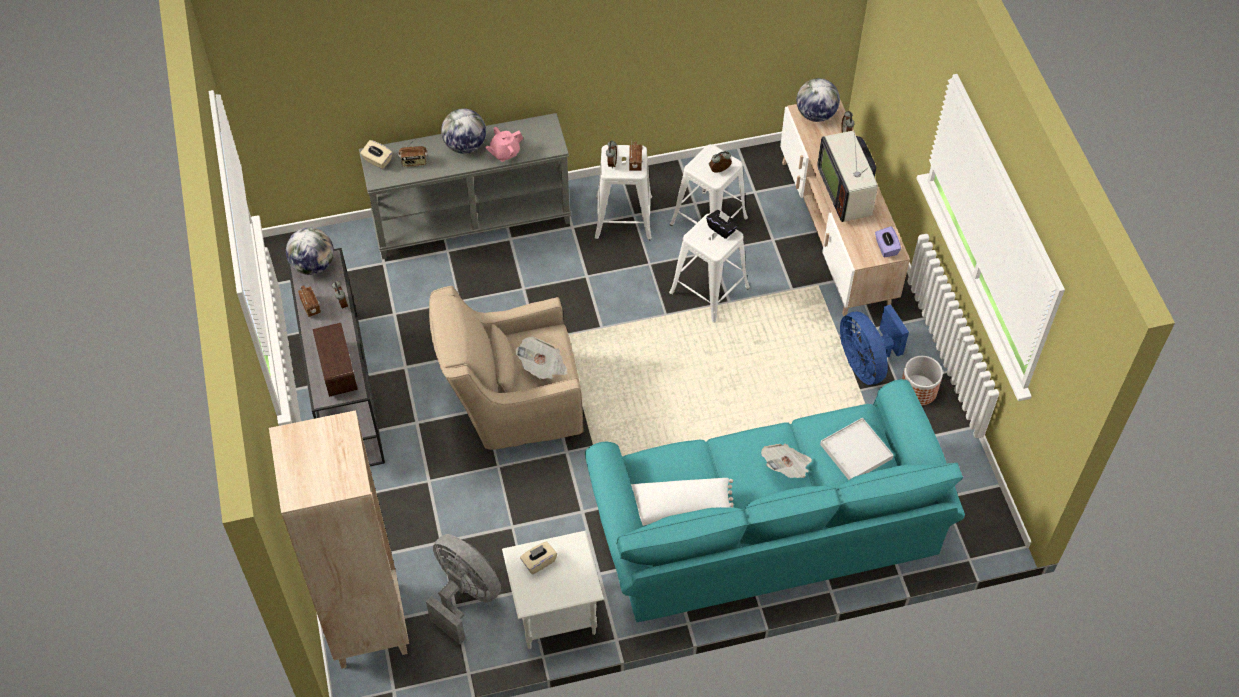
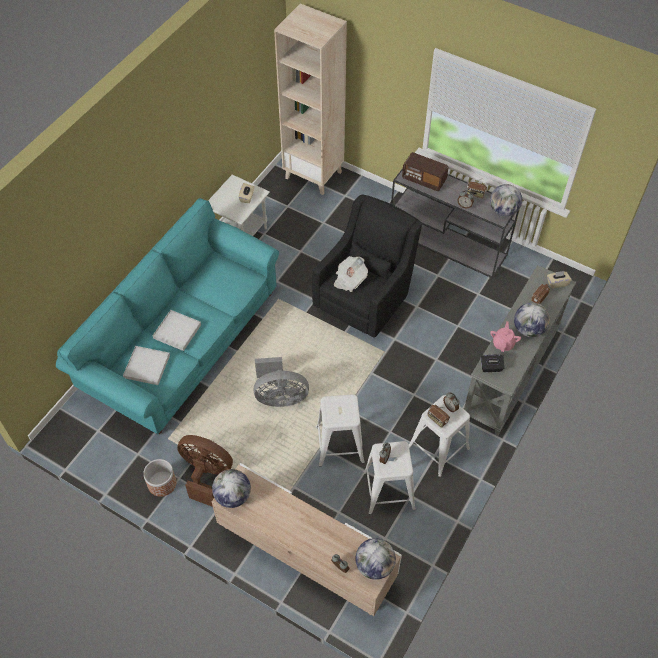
camera: 135 degrees right, 0 degrees up
(464, 596) = (287, 212): grey fan -> grey fan (280, 396)
(512, 406) = (365, 298): beige armchair -> black armchair
(681, 509) = (210, 273): white pillow -> none
(721, 229) = (340, 419): black tissue box -> black tissue box (491, 367)
(786, 467) = (177, 331): newspaper -> white tray
(847, 192) = (294, 518): television -> none
(866, 363) = (206, 475): blue fan -> brown fan
(886, 248) = (233, 496): purple tissue box -> globe

